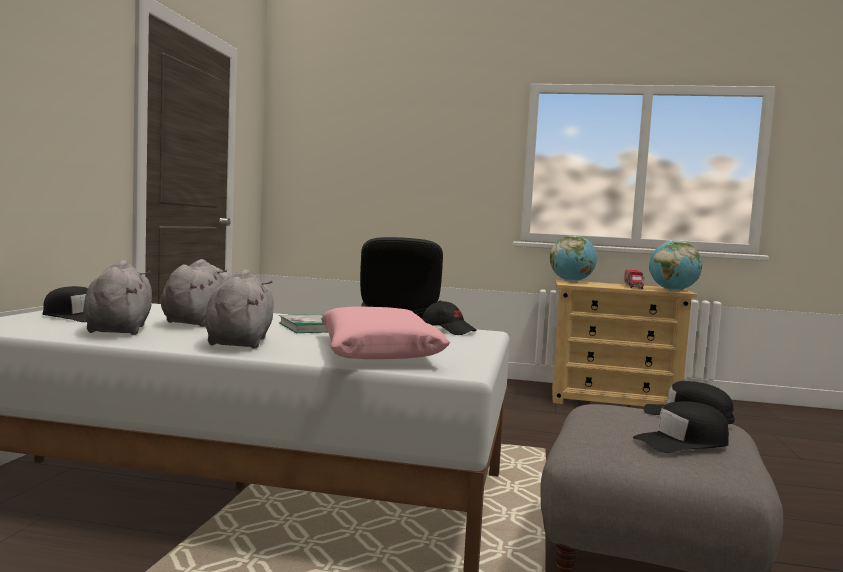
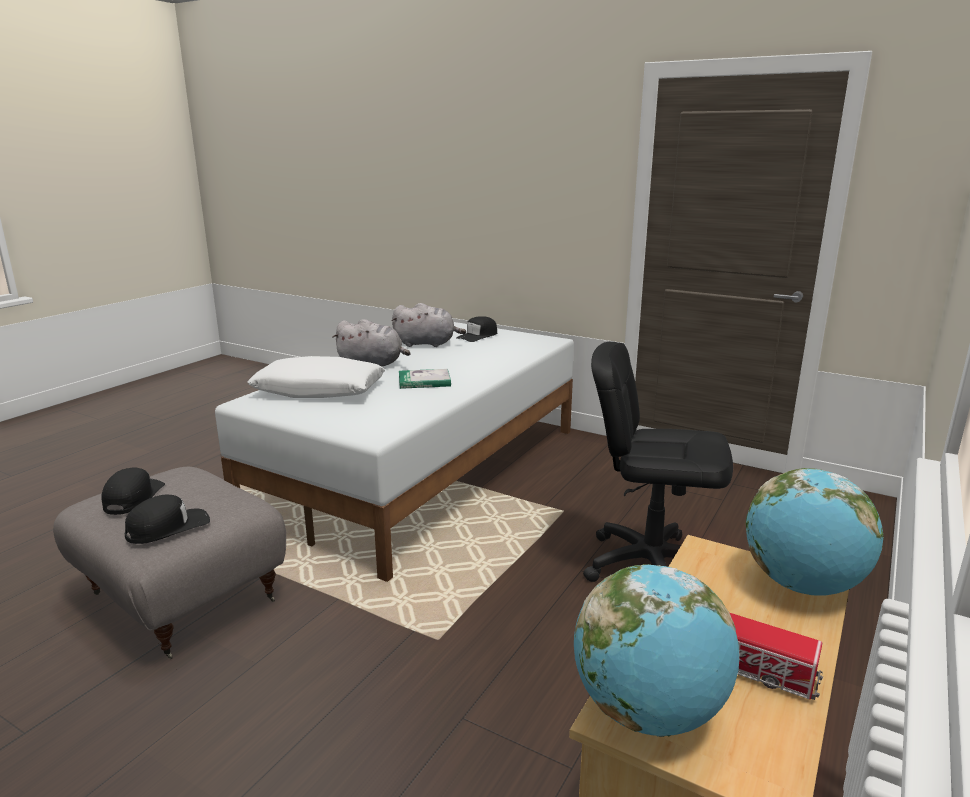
camera: 110 degrees right, 15 degrees up
(200, 322) = (455, 357): grey plush toy -> none
(378, 351) = (319, 390): pink pillow -> white pillow
(448, 330) = (391, 423): black cap -> none

